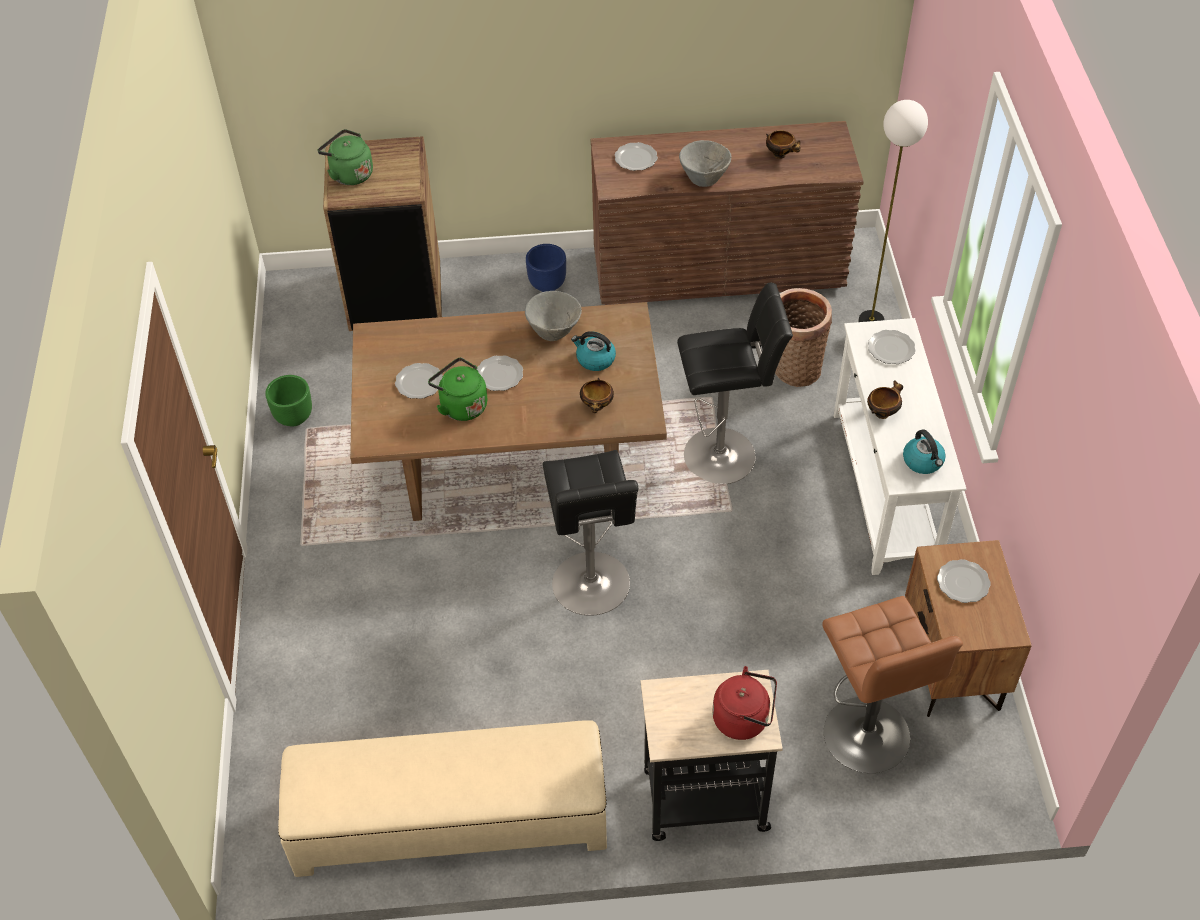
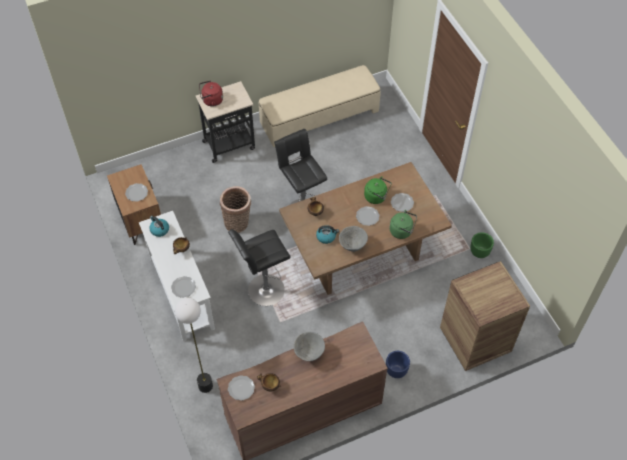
camera: 160 degrees right, 5 degrees up
(349, 174) = (502, 286): green kettle -> green kettle (402, 231)
(636, 158) = (354, 359): plate -> plate (241, 388)
(794, 368) = (242, 353): basket -> basket (238, 223)
(866, 736) = (172, 183): brown stool -> none

